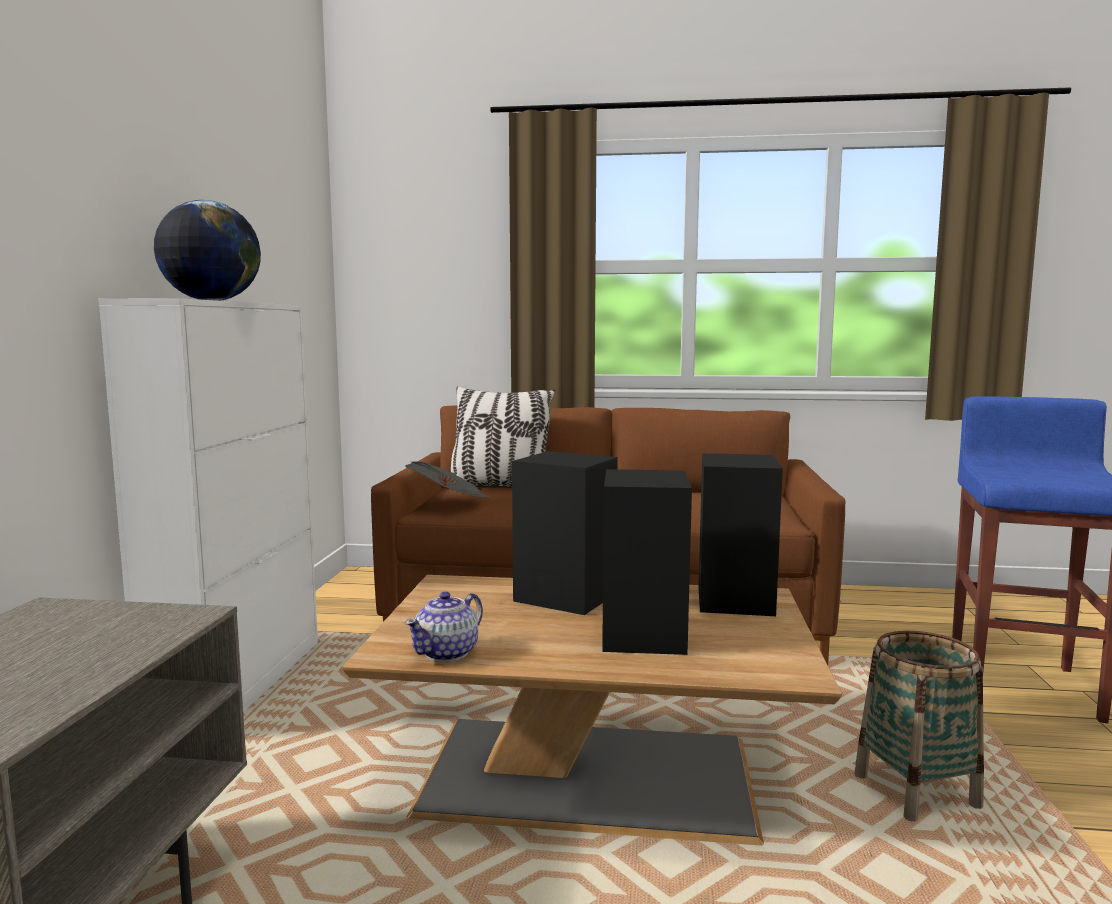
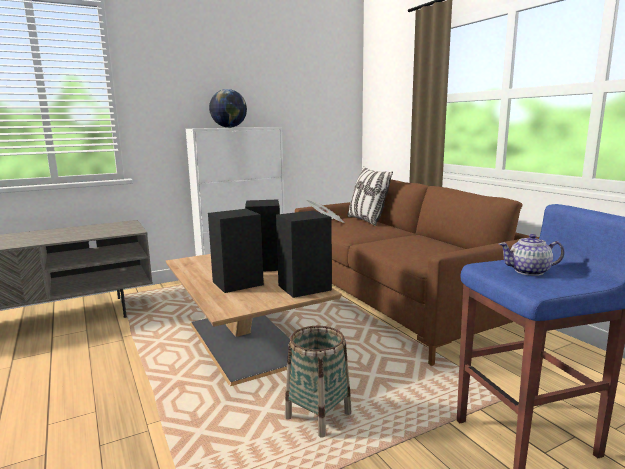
camera: 55 degrees right, 5 degrees up
(447, 653) = (188, 266): teapot -> teapot (529, 271)

